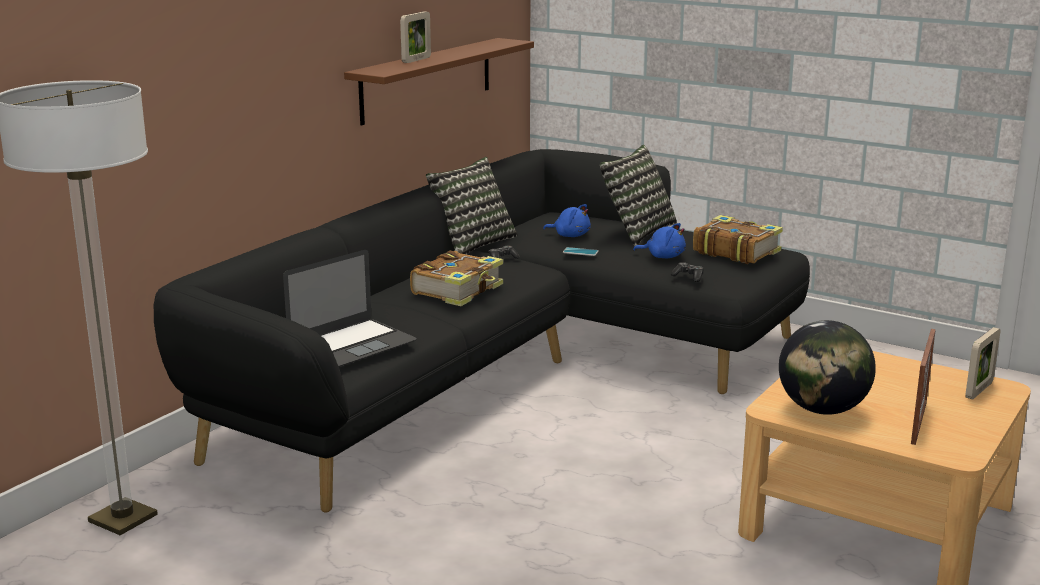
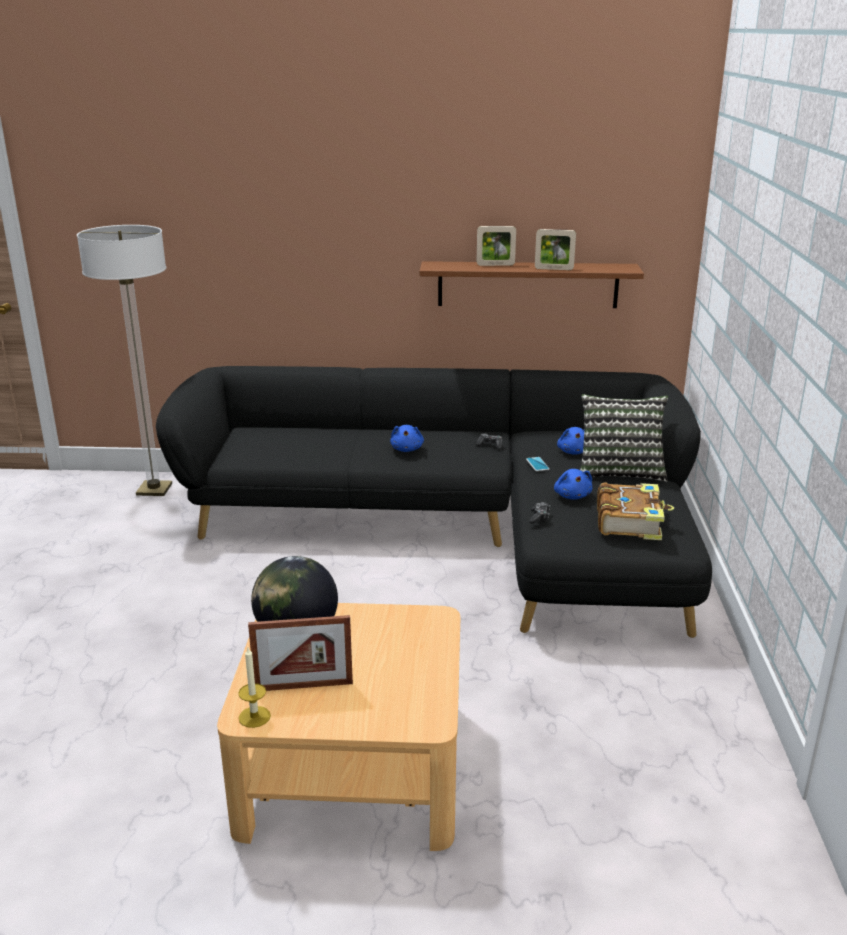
camera: 60 degrees right, 5 degrees up
(352, 343) = (275, 446): laptop -> none
(459, 290) = (407, 449): book -> blue plush toy
(472, 244) = (515, 428): pillow -> none
(959, 451) = (254, 717): none -> candle
(979, 390) = (410, 710): picture frame -> picture frame (554, 269)

